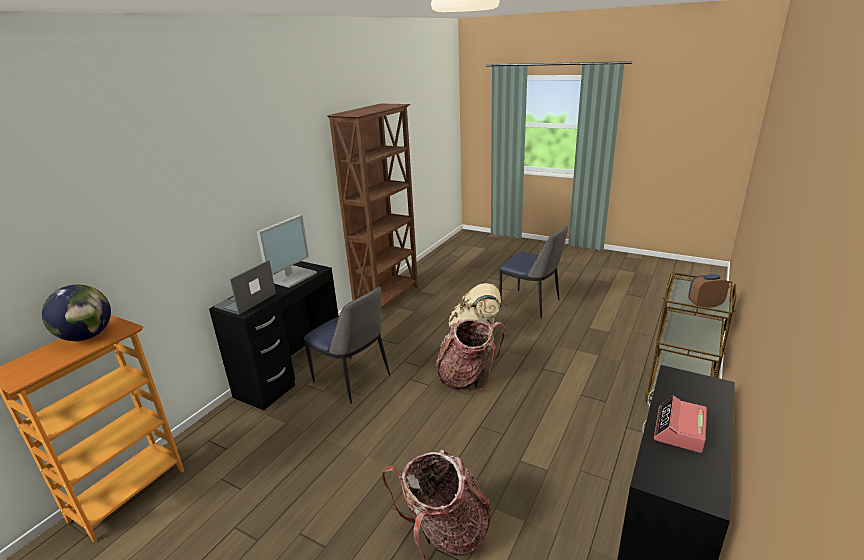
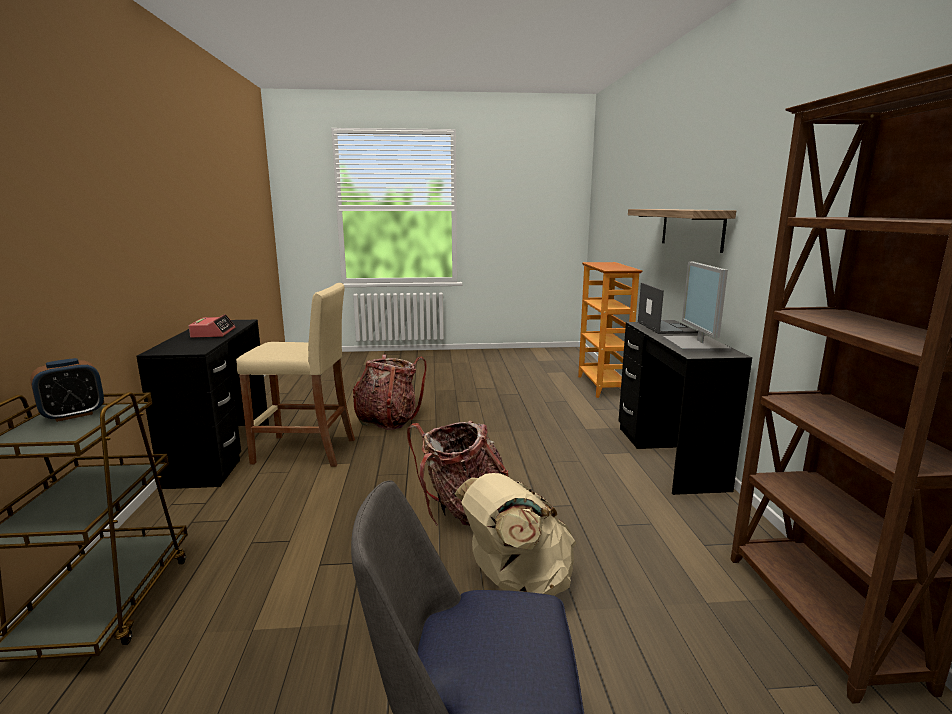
camera: 145 degrees right, 10 degrees down
(87, 336) = (617, 267): globe -> none
(190, 222) = (691, 228): none -> shelf
(353, 380) = (591, 469): chair -> none
(561, 501) = (305, 451): none -> beige stool

